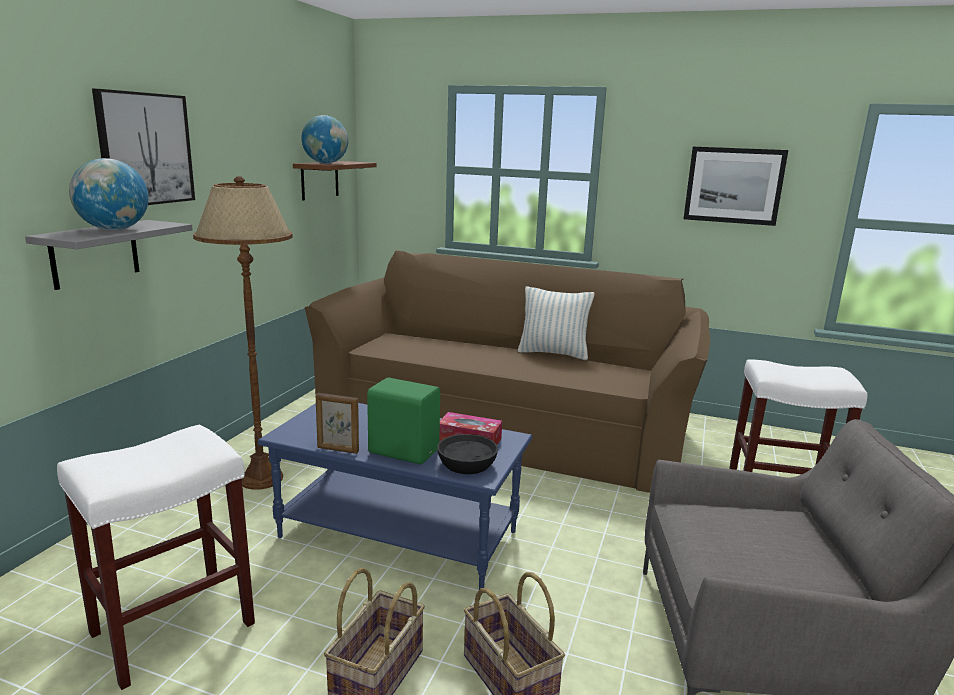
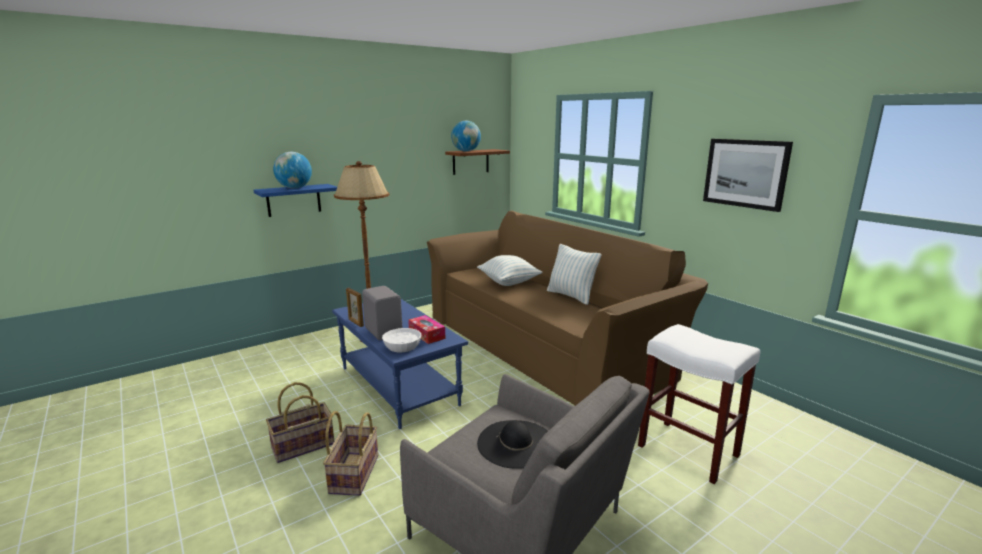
camera: 35 degrees right, 0 degrees up
(95, 253) = (293, 200): grey shelf -> blue shelf
(145, 149) = (329, 145): picture -> none
(171, 630) = (257, 393): white stool -> none
(403, 451) = (384, 331): green speaker -> grey speaker
(457, 350) = (509, 282): none -> pillow
(466, 464) = (402, 346): black bowl -> white bowl
(761, 538) = (516, 443): none -> black hat

